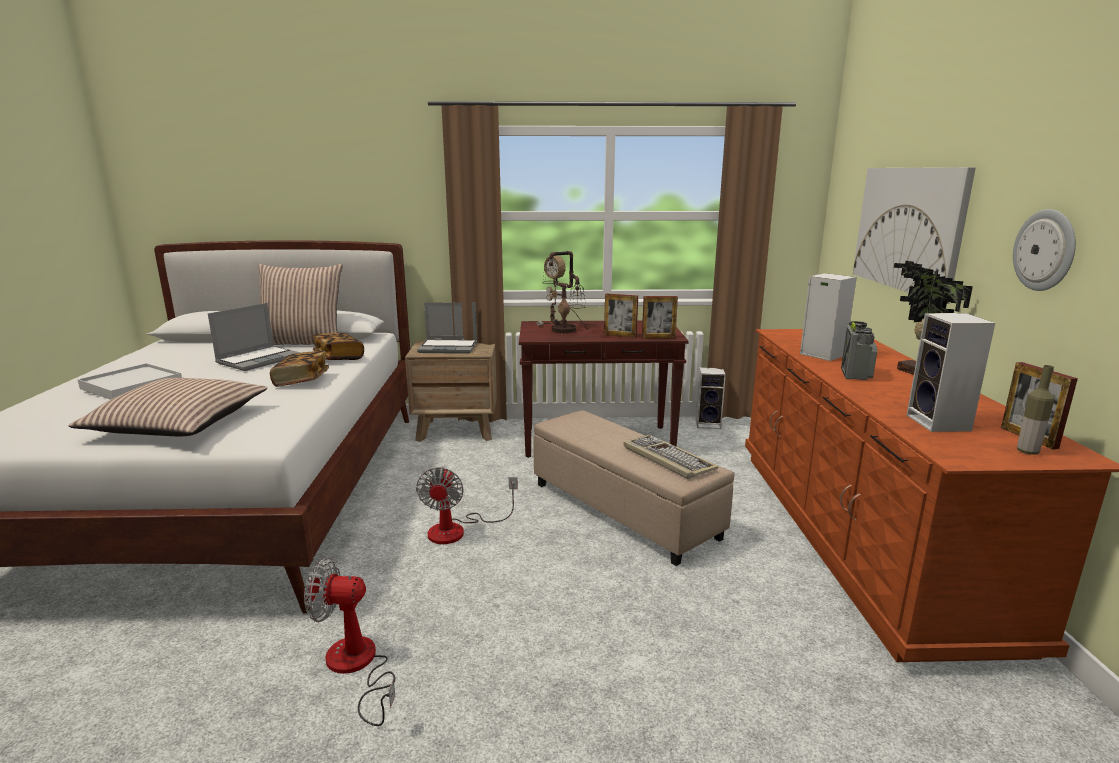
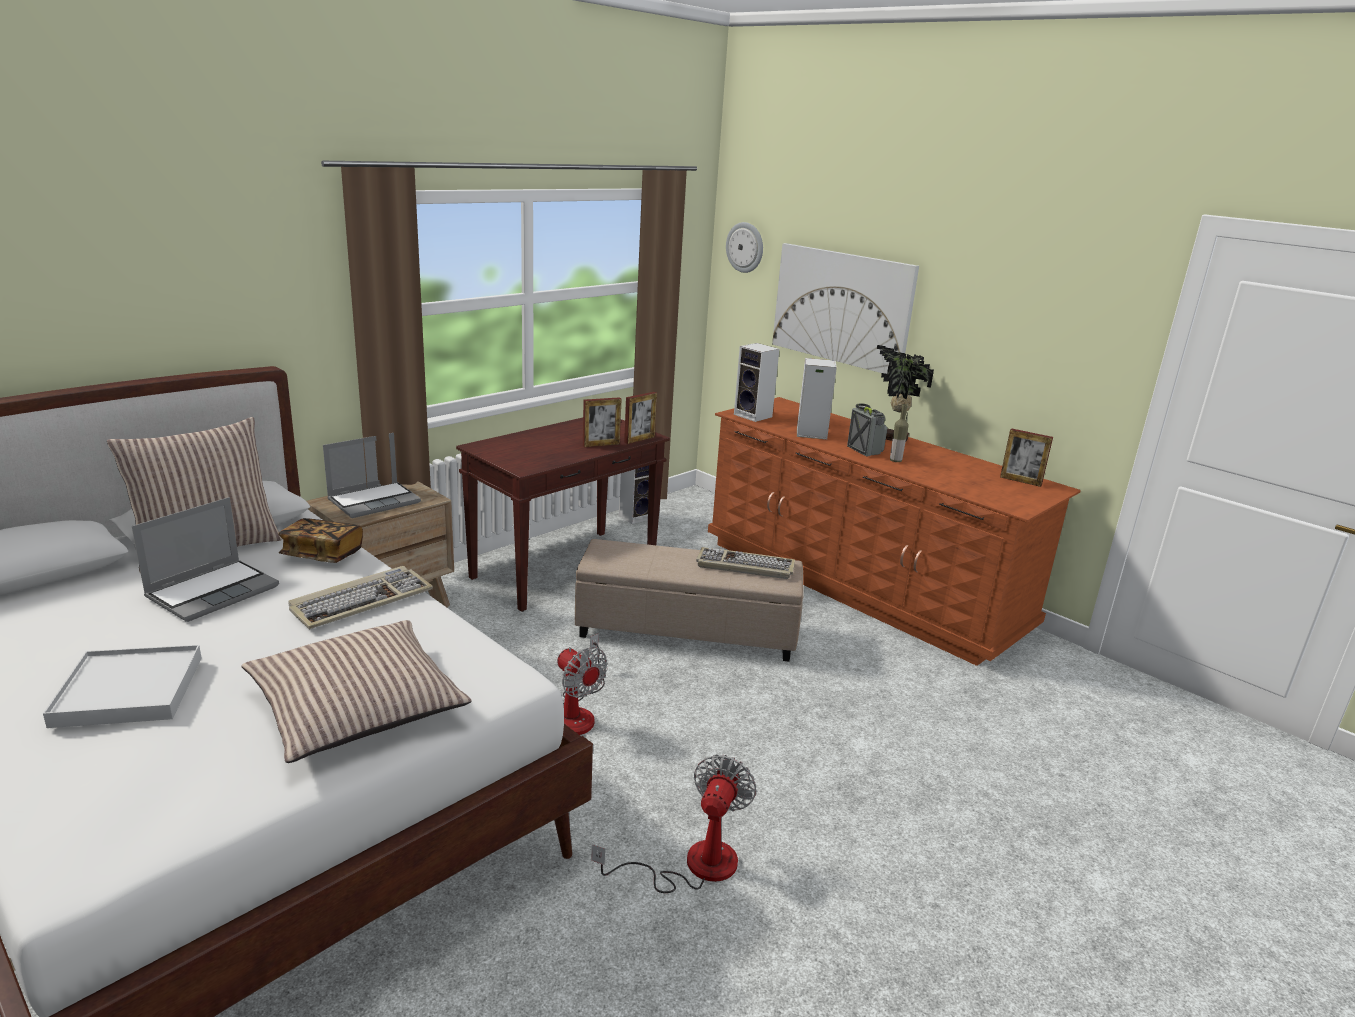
camera: 45 degrees left, 5 degrees up
(259, 360) = (213, 591): laptop -> laptop turned 45 degrees clockwise
(301, 380) = (362, 600): book -> keyboard
(357, 667) = (692, 865): fan -> fan turned 150 degrees clockwise
(564, 331) = (535, 451): table lamp -> none
(940, 424) = (972, 483): speaker -> speaker (754, 416)
(1027, 452) = (1035, 492): bottle -> bottle (895, 460)
(1045, 250) = (996, 340): wall clock -> wall clock (745, 247)

